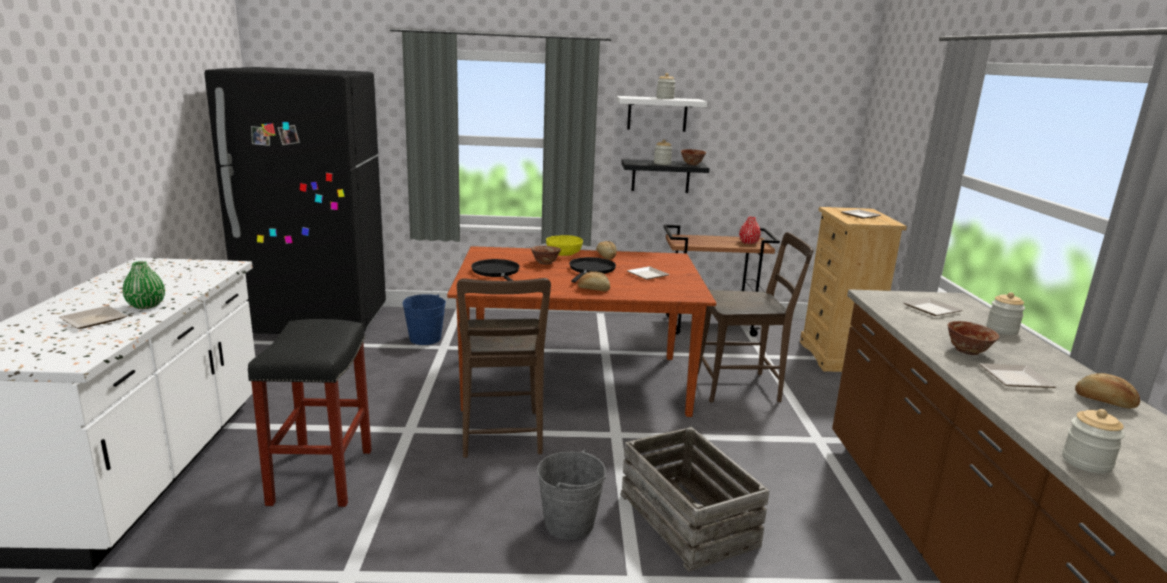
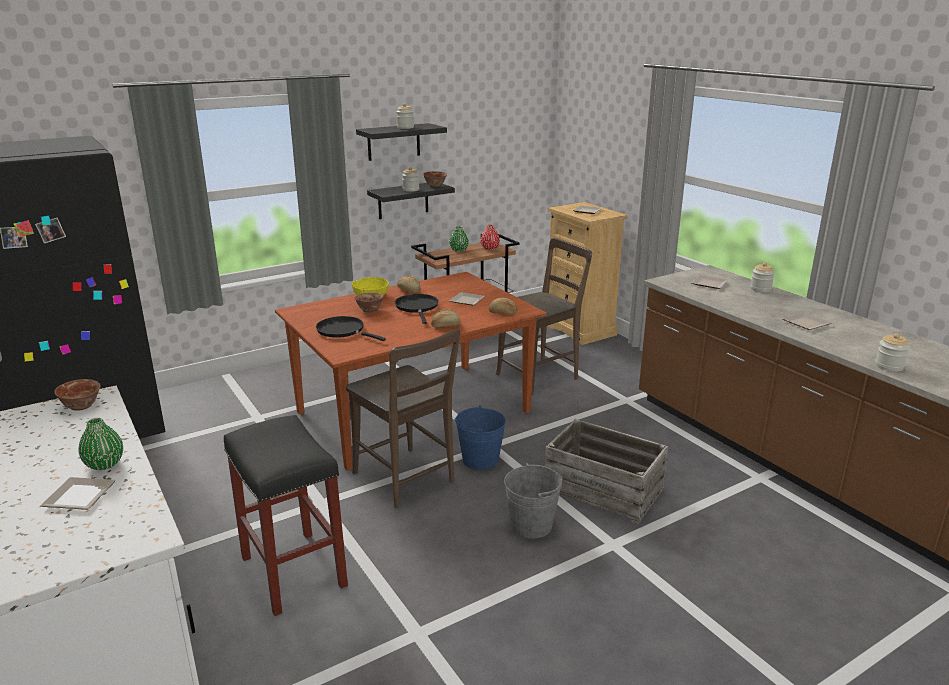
camera: 30 degrees left, 5 degrees up
(425, 339) = (229, 414): blue bucket -> blue bucket (480, 460)
(657, 114) = (393, 142): white shelf -> black shelf
(714, 238) = (459, 250): none -> green vase
(967, 351) = (763, 311): bowl -> bowl (81, 406)
(1104, 402) = (857, 325): bread -> bread (502, 313)

